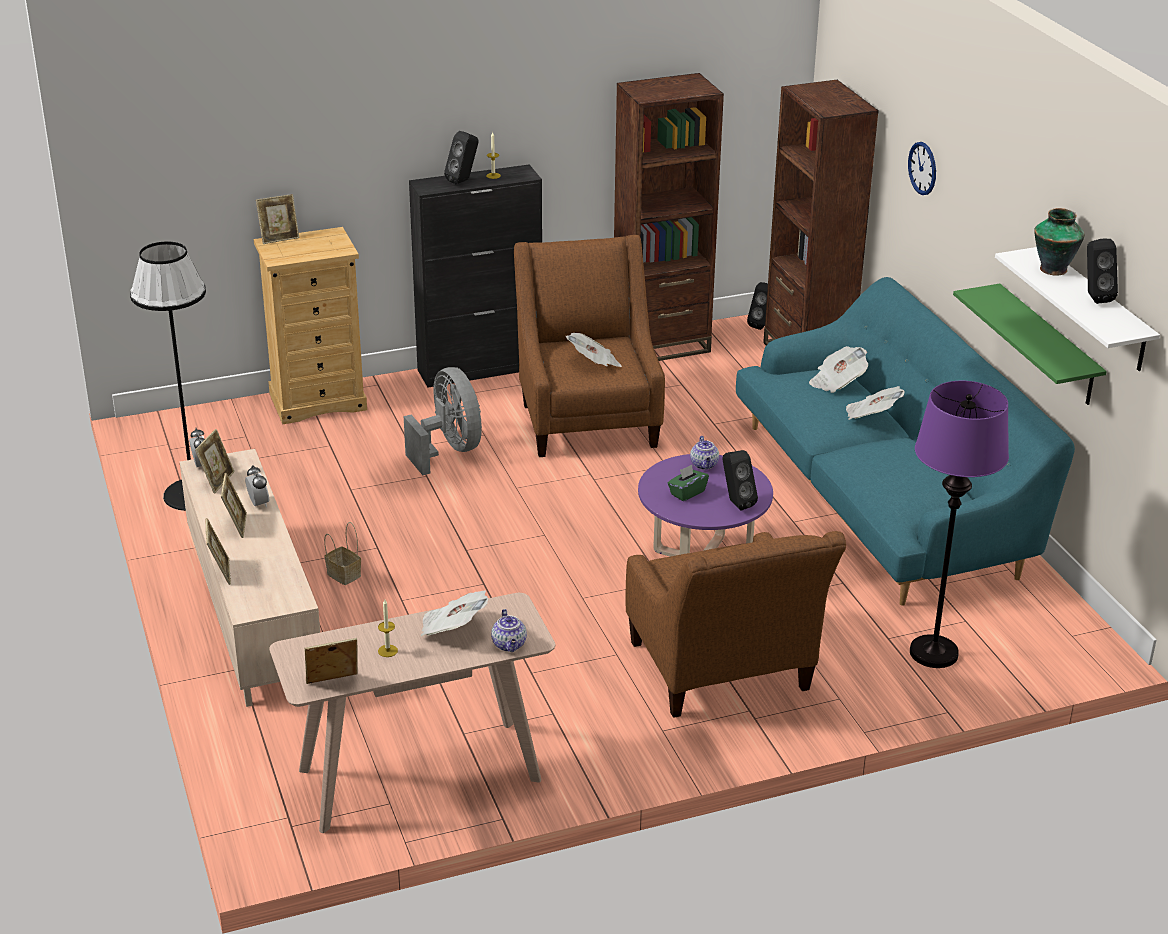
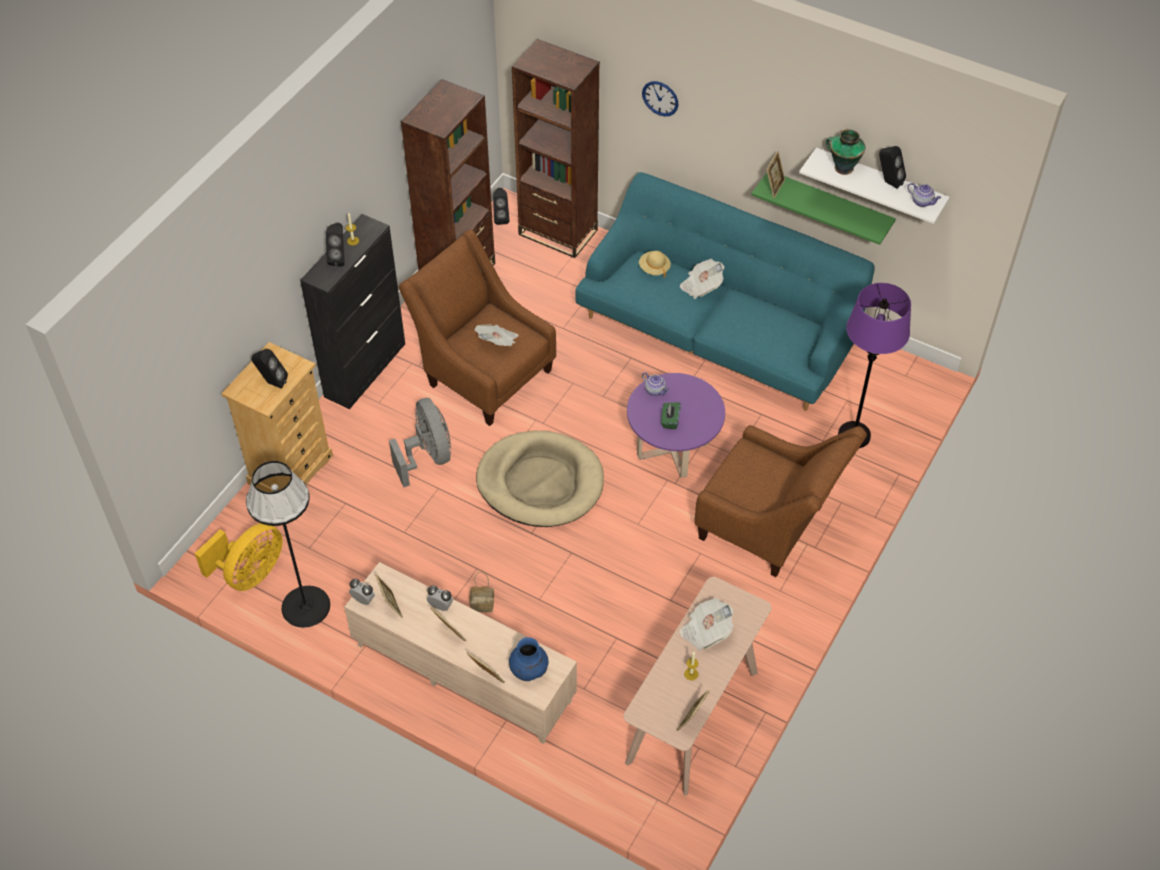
camera: 40 degrees left, 20 degrees up
(182, 450) = (250, 574): none -> yellow fan
(264, 589) = (528, 671): none -> blue vase
(279, 238) = (239, 381): picture frame -> picture frame (774, 187)
(449, 450) = (427, 456): grey fan -> grey fan turned 45 degrees clockwise
(509, 645) = (748, 621): teapot -> teapot (922, 202)
(528, 519) = (540, 482): none -> beige dog bed
(735, 503) = (704, 411): black speaker -> black speaker (272, 382)
(837, 382) = (654, 268): newspaper -> beige hat

